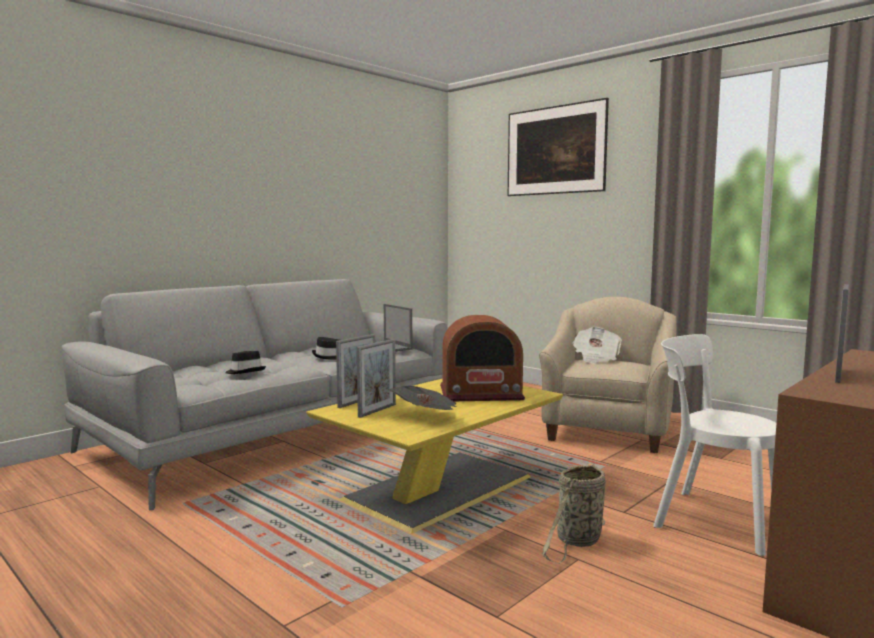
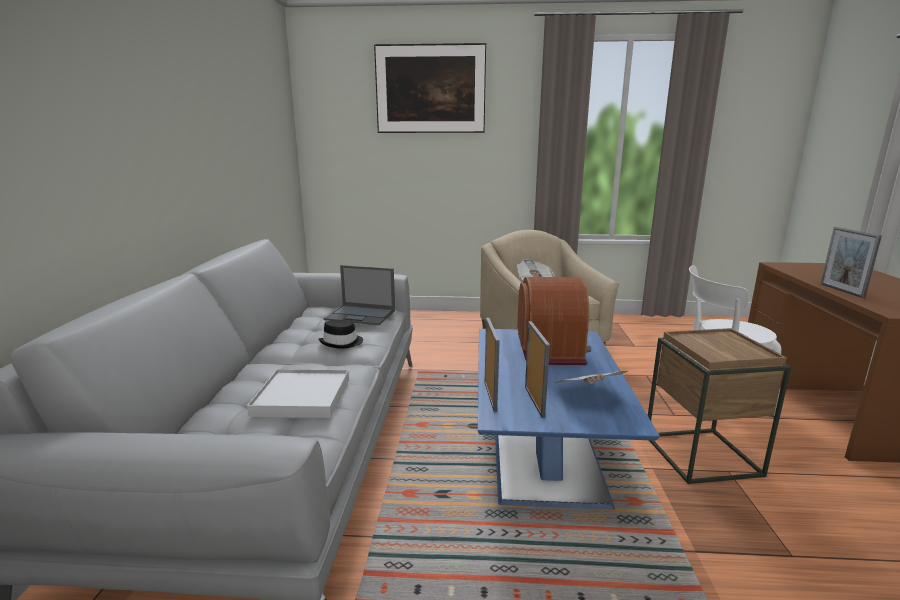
camera: 40 degrees left, 10 degrees up
(245, 371) = (302, 397): black hat -> white tray
(441, 487) = (543, 447): yellow coffee table -> blue coffee table
(481, 393) = (550, 349): radio -> radio turned 45 degrees counterclockwise
(577, 541) = (702, 455): basket -> brown side table

